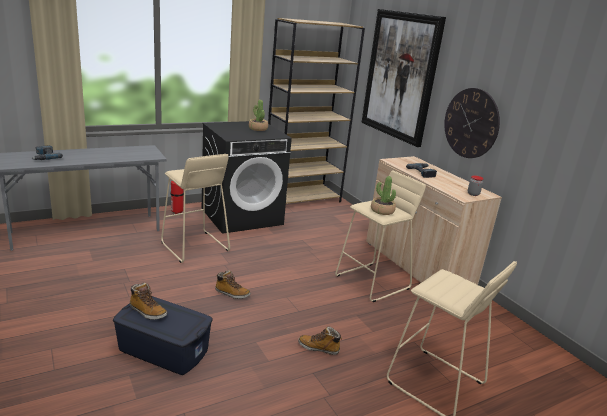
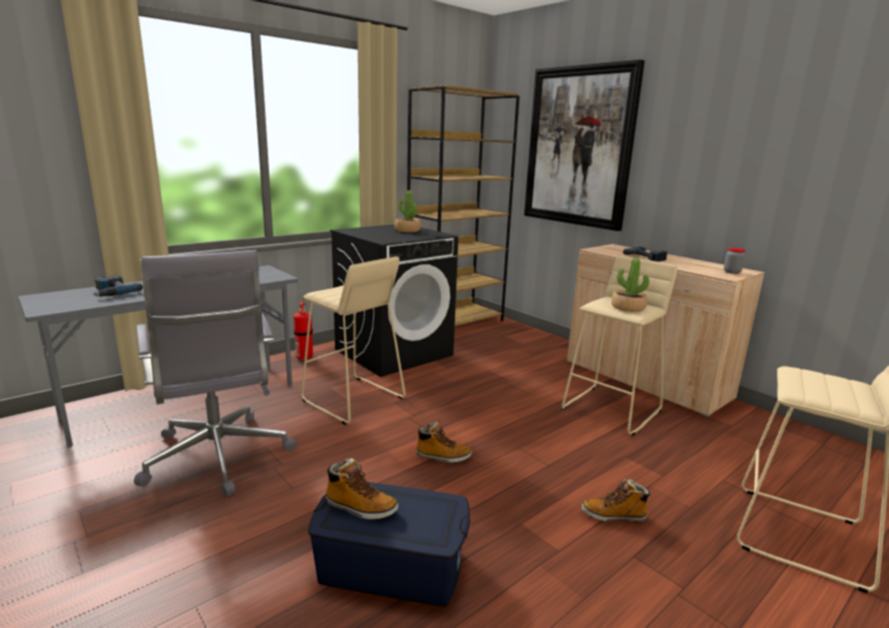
camera: 10 degrees left, 5 degrees down
(93, 271) = (218, 458): none -> grey office chair
(471, 123) = (701, 186): wall clock -> none

